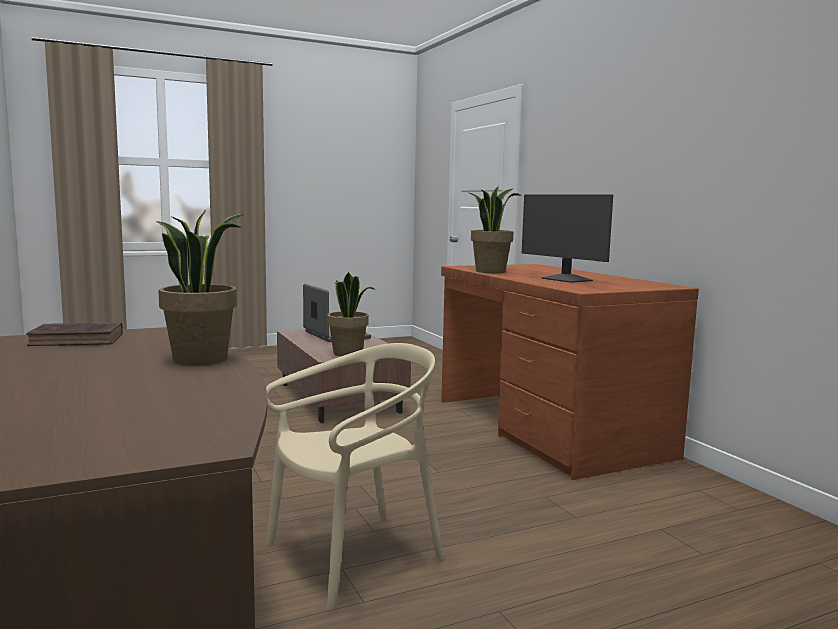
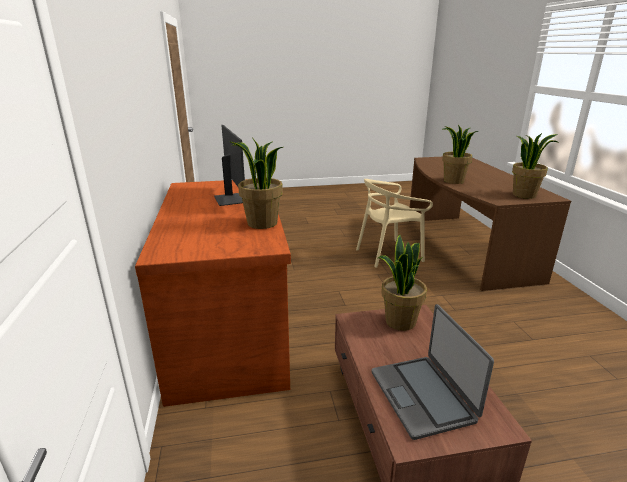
camera: 165 degrees left, 15 degrees up
(80, 340) = (524, 195): brown book -> potted plant

